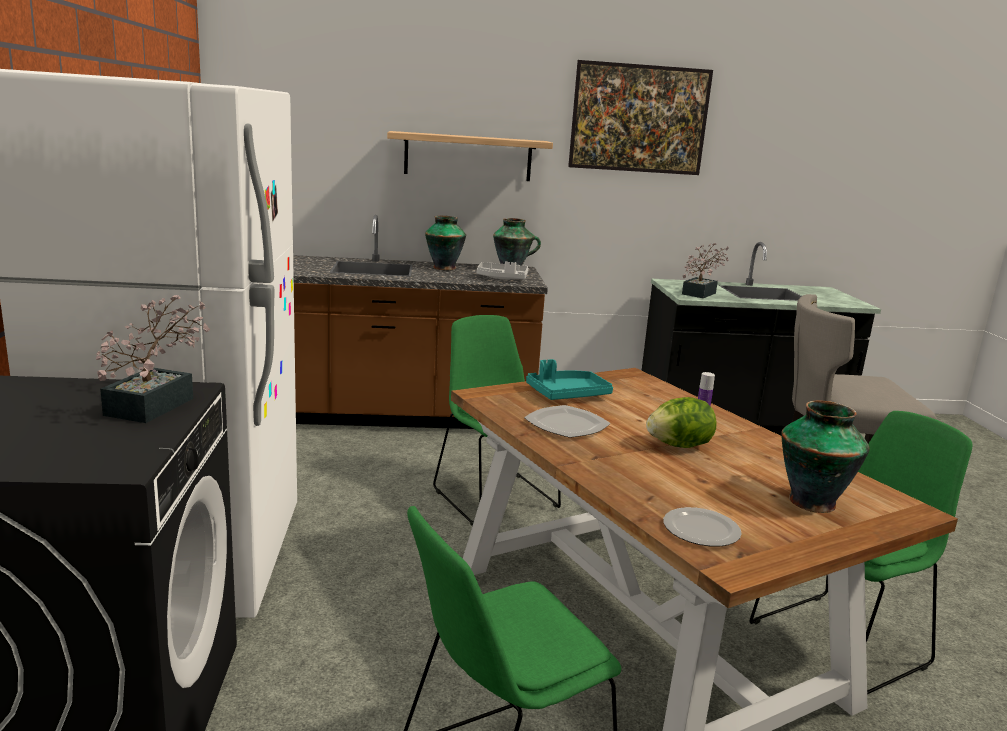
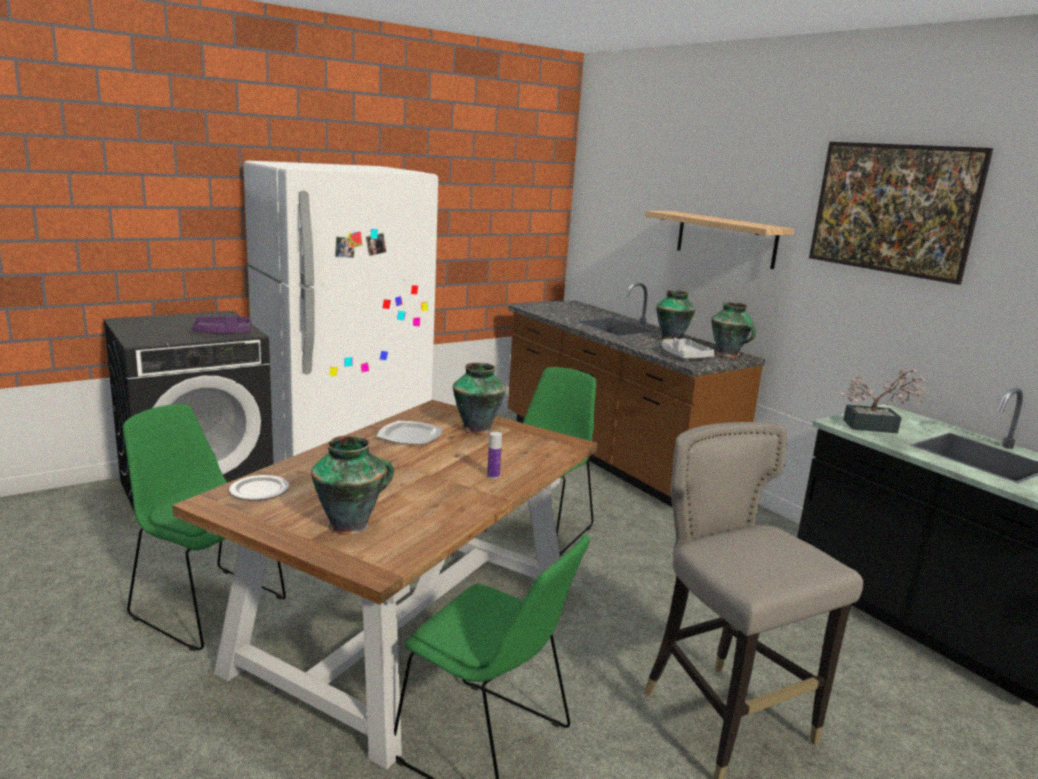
camera: 60 degrees right, 0 degrees up
(157, 403) = (223, 333): potted plant -> purple tray
(567, 394) = (478, 428): turquoise tray -> vase
(679, 446) = (415, 472): lettuce -> none

